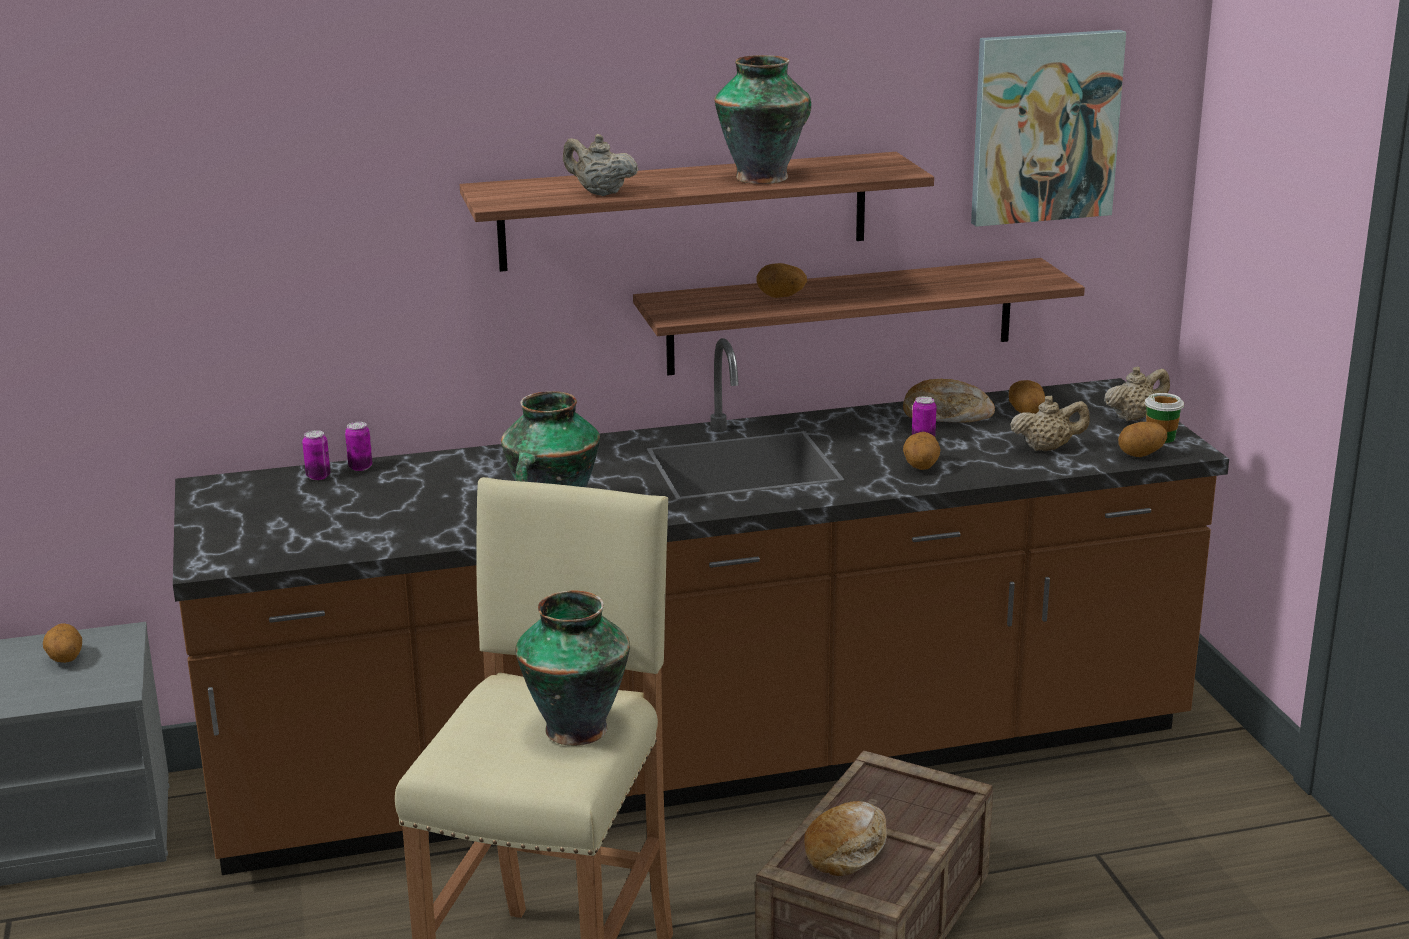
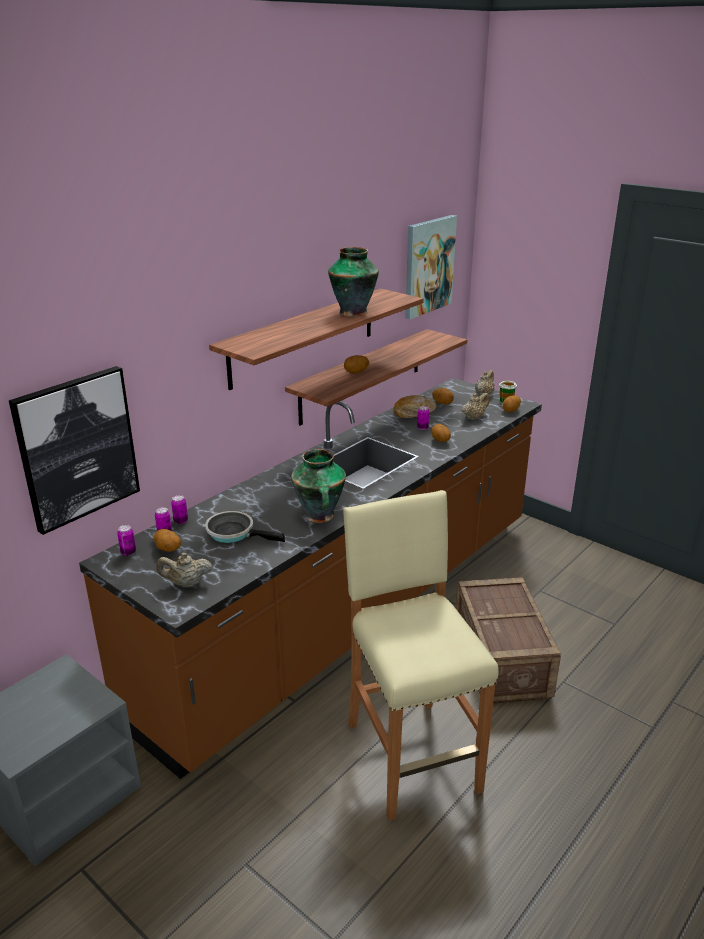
camera: 35 degrees left, 5 degrees up
(65, 659) = (44, 698): potato -> potato (168, 550)
(192, 297) = (77, 448): none -> picture
(245, 484) = (128, 552): none -> can
(405, 501) = (234, 533): none -> frying pan
(577, 727) = (439, 622): vase -> none
(600, 193) = (295, 335): beige teapot -> beige teapot (186, 584)
(847, 849) = (507, 630): bread -> none

